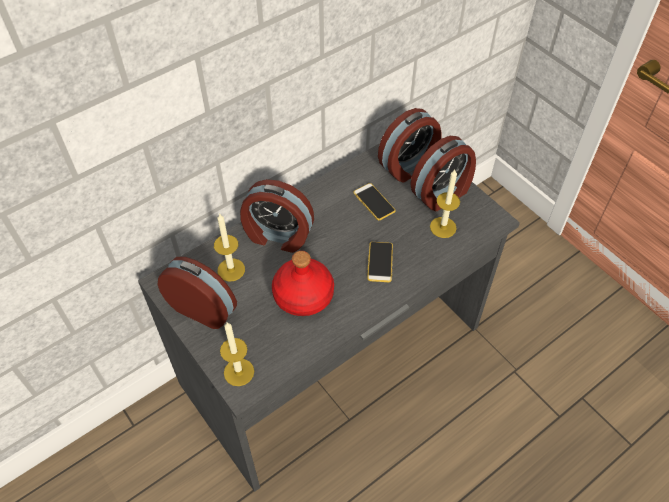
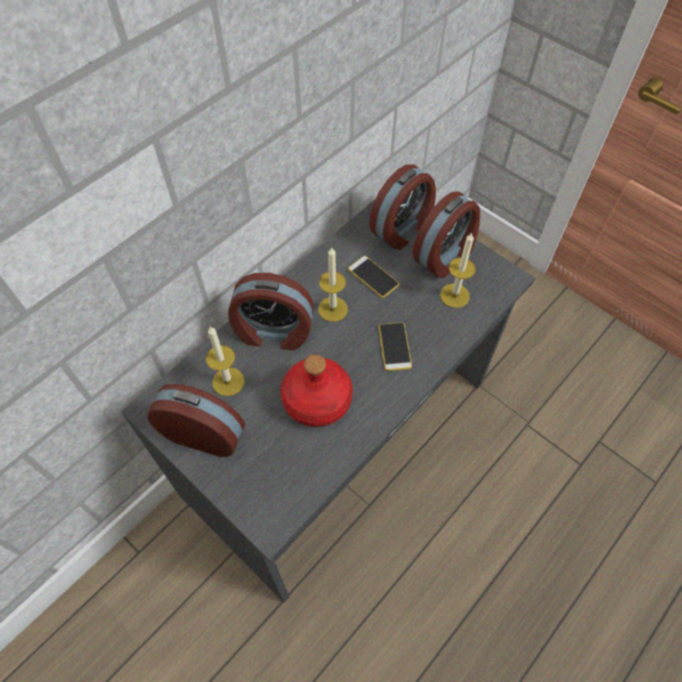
camera: 10 degrees left, 5 degrees up
(239, 372) = (261, 505): candle -> candle (333, 309)

